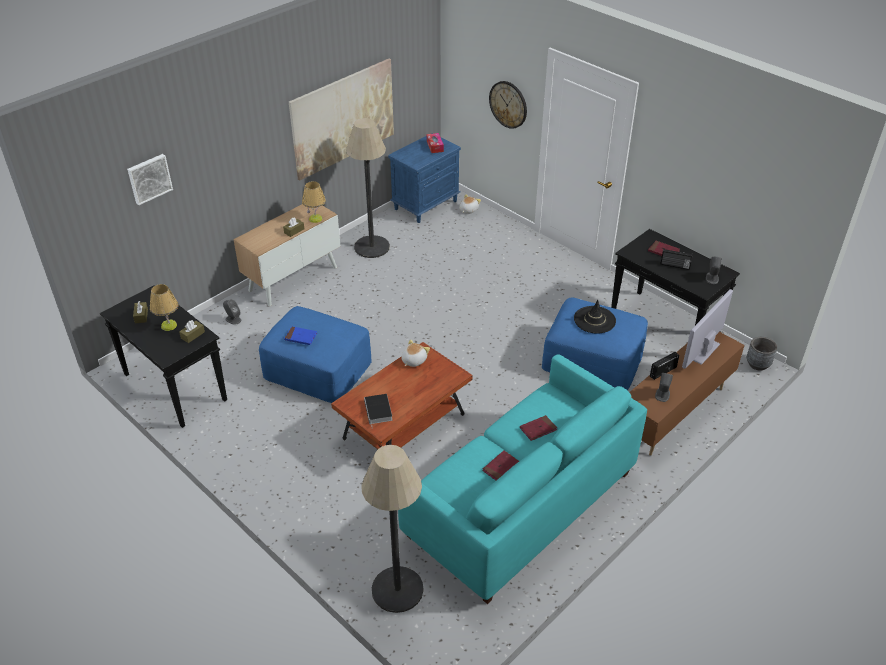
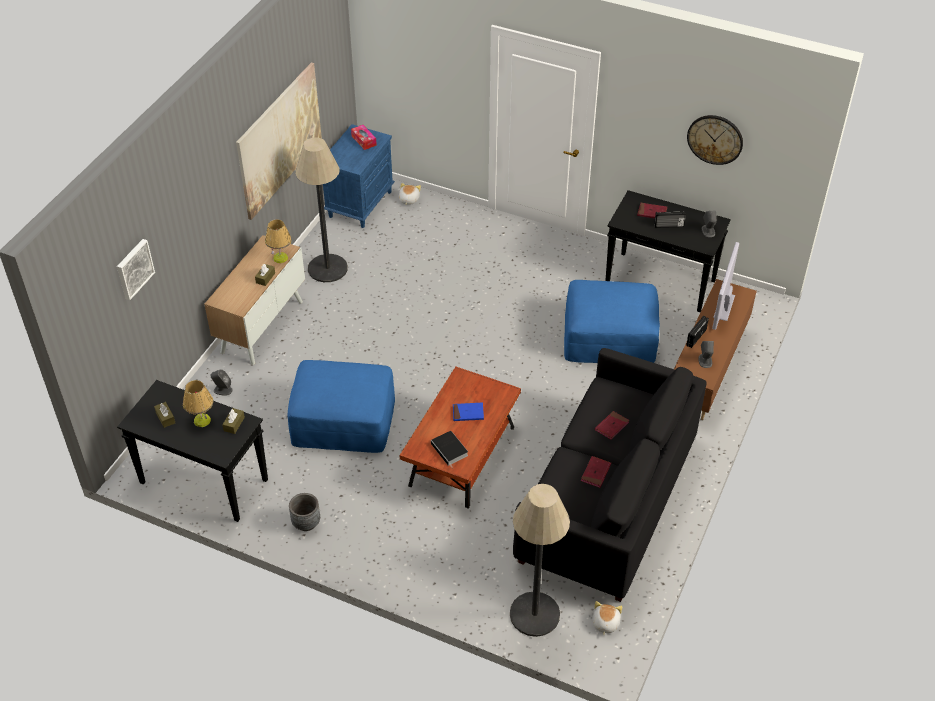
camera: 20 degrees left, 5 degrees up
(301, 337) = (331, 394): blue book -> blue book (468, 413)
(413, 360) = (456, 388): plush toy -> plush toy (605, 623)
(508, 104) = (445, 84): wall clock -> wall clock (715, 139)
(520, 504) = (607, 501): turquoise sofa -> black sofa
(594, 320) = (610, 300): black hat -> none
(757, 364) = (761, 302): grey planter -> grey planter (306, 523)

